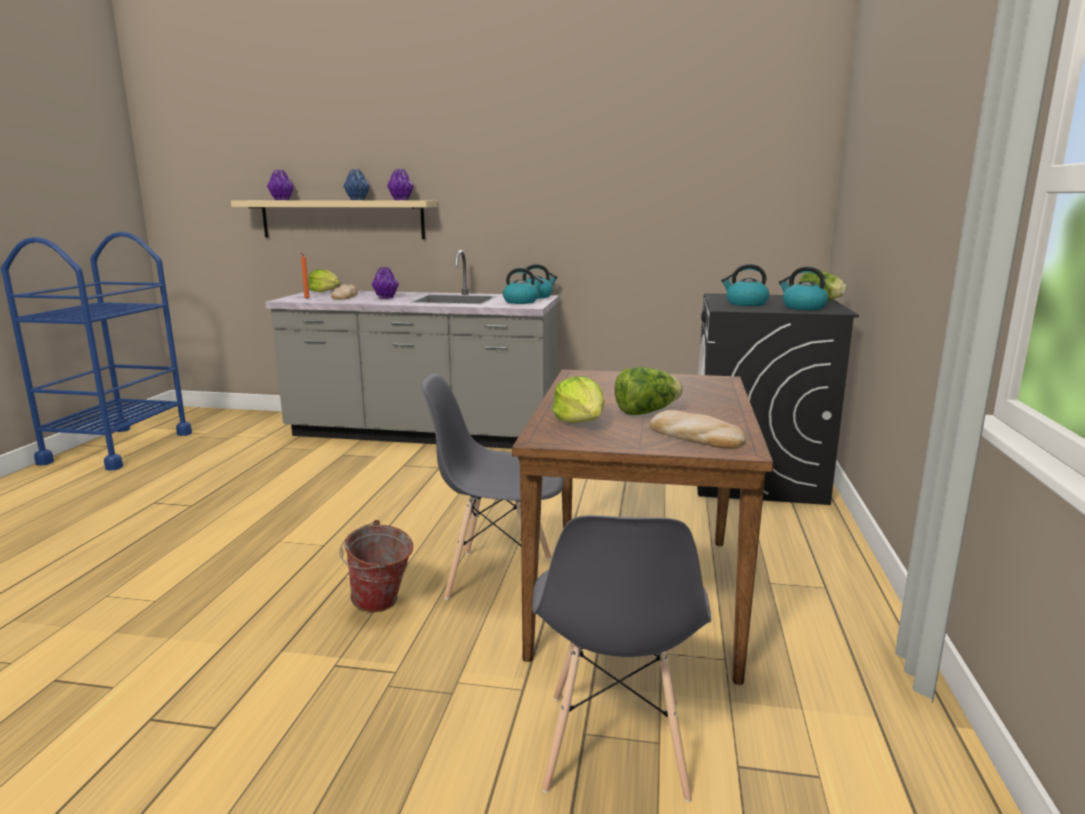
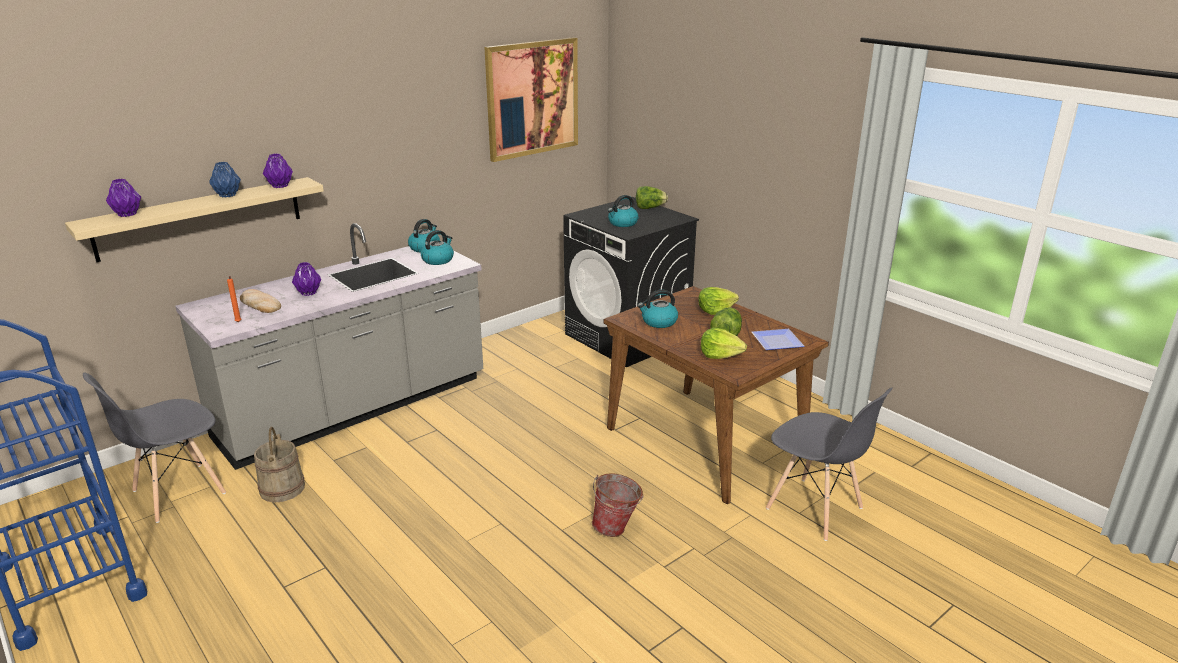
camera: 50 degrees left, 10 degrees up
(284, 455) = (282, 488): none -> beige bucket
(325, 291) = (206, 304): lettuce -> lettuce (715, 310)
(499, 577) = (634, 475): grey chair -> grey chair (178, 492)
(694, 436) = (778, 341): bread -> plate
(713, 155) = (532, 98): none -> picture
(803, 307) = (658, 218): kettle -> kettle (658, 322)

